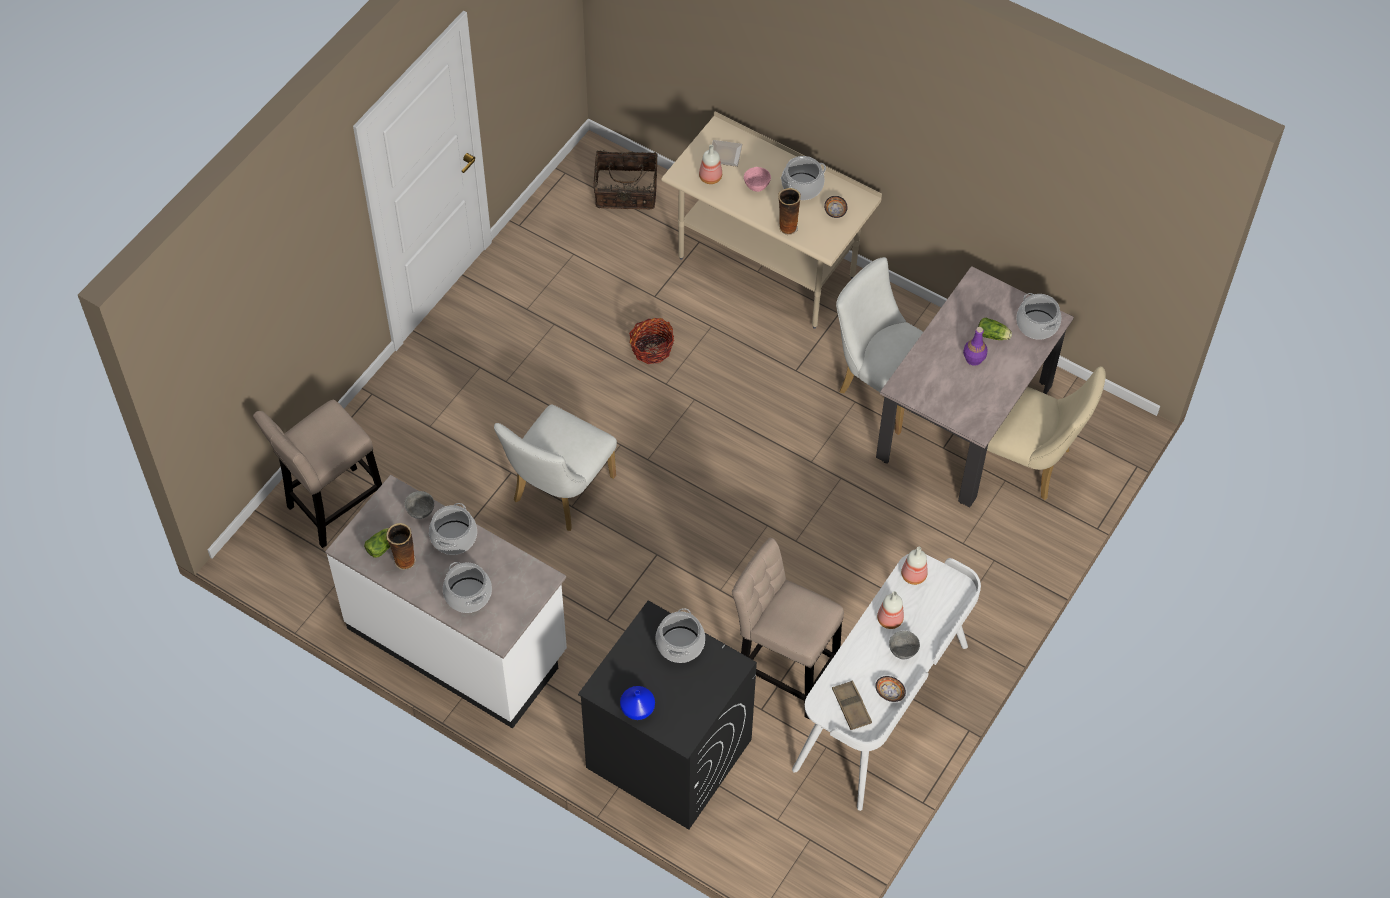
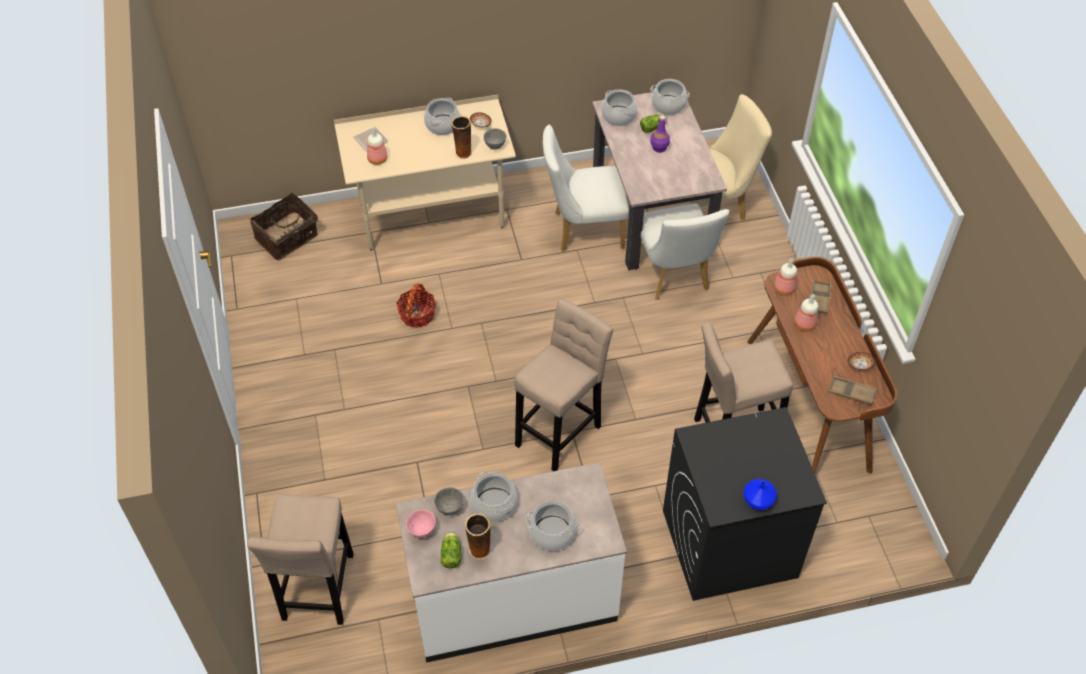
camera: 45 degrees left, 5 degrees down
(558, 493) = (465, 448): white chair -> white chair (674, 276)
(648, 546) = (561, 432): none -> beige stool
(680, 644) = (729, 437): cooking pot -> cooking pot (618, 116)
(757, 187) = (415, 144): pink bowl -> pink bowl (422, 531)
(883, 708) = (809, 404): white desk -> brown desk
(902, 651) = (835, 336): grey bowl -> grey bowl (494, 146)
(932, 610) = (819, 299): none -> brown tray

